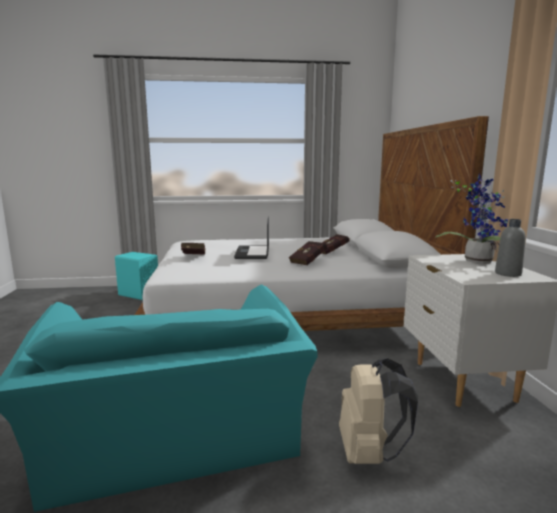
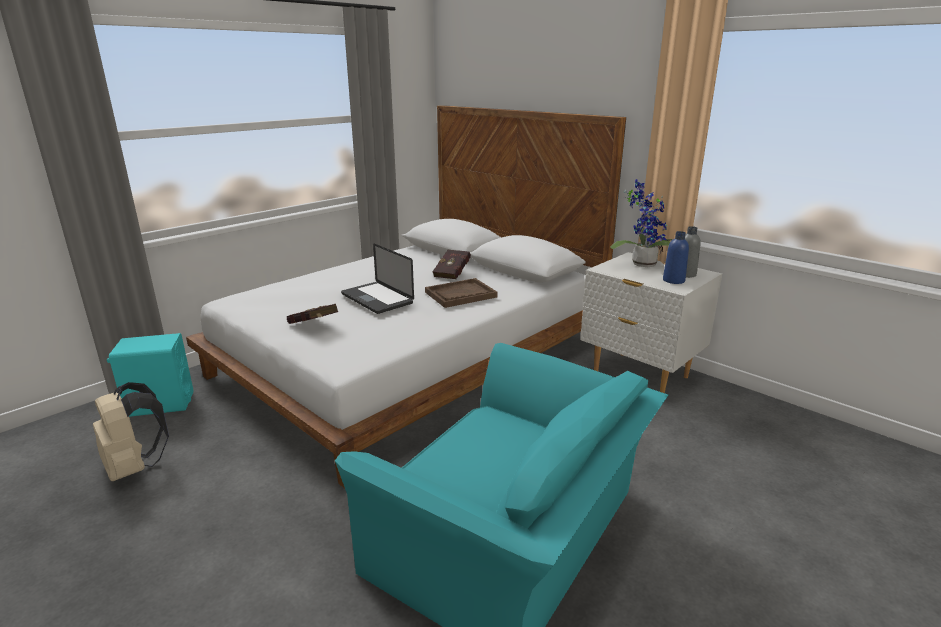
camera: 40 degrees left, 10 degrees up
(309, 262) = (460, 295): red book -> brown tray
(369, 453) = (661, 463): beige backpack -> beige backpack (135, 467)
(481, 274) = (673, 280): none -> blue bottle

